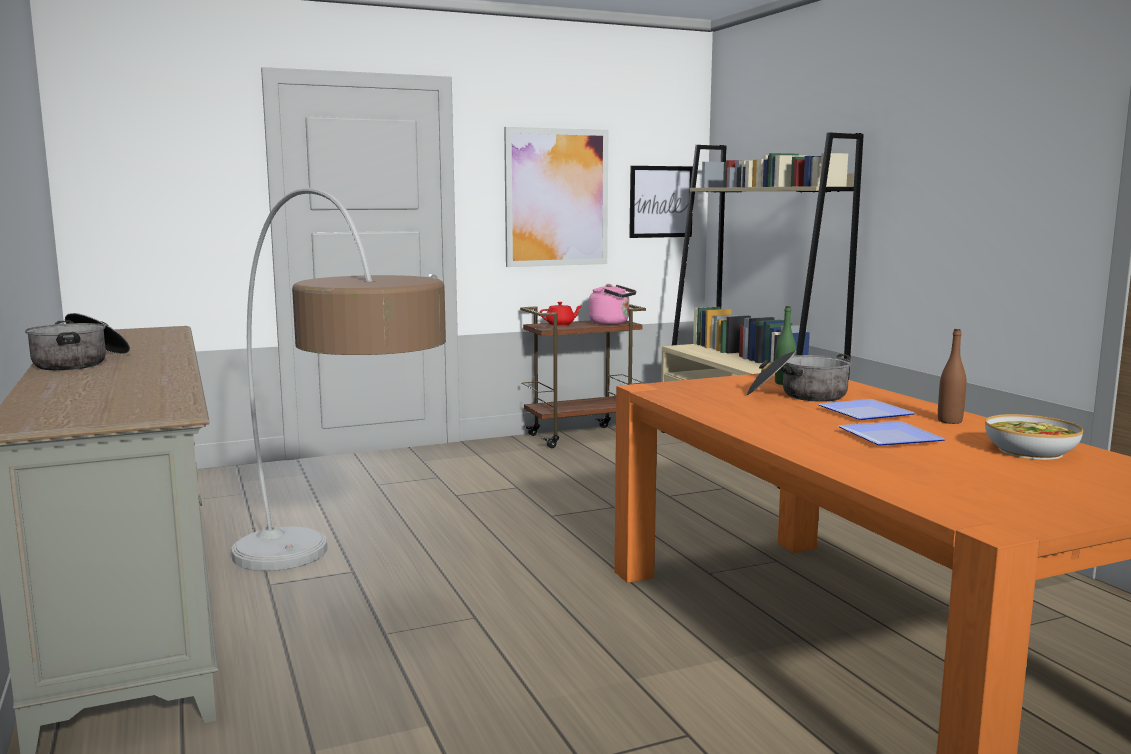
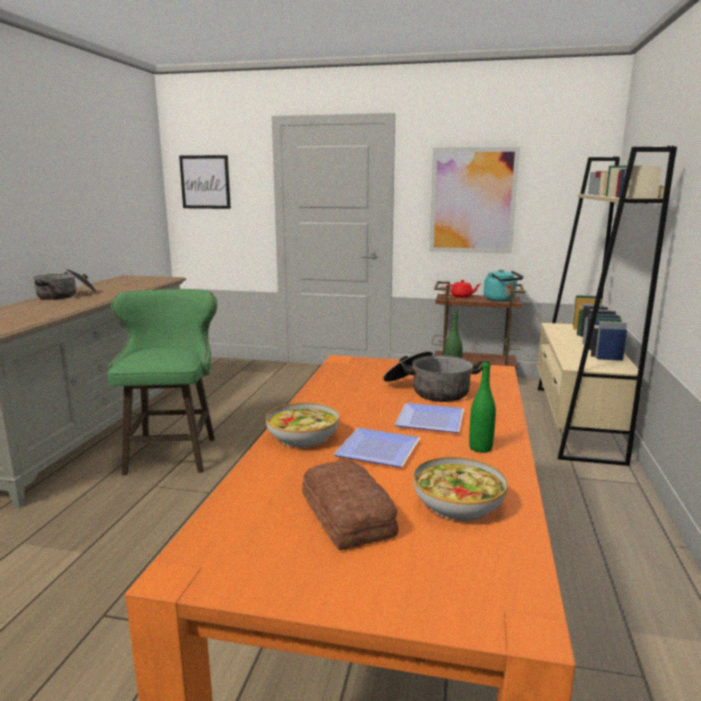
camera: 35 degrees right, 5 degrees up
(336, 594) = (173, 453): floor lamp -> green stool
(612, 323) = (501, 300): pink kettle -> turquoise kettle
(661, 202) = (567, 205): picture -> picture (205, 182)
(806, 443) = (302, 437): none -> bowl
(949, 421) = (480, 448): brown bottle -> green bottle
(989, 473) = (348, 514): none -> bread

